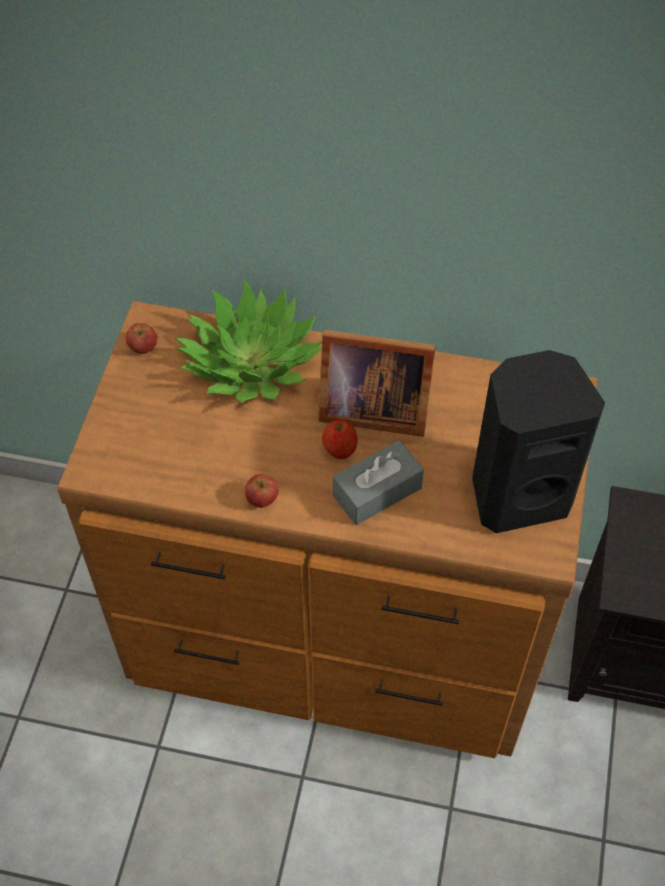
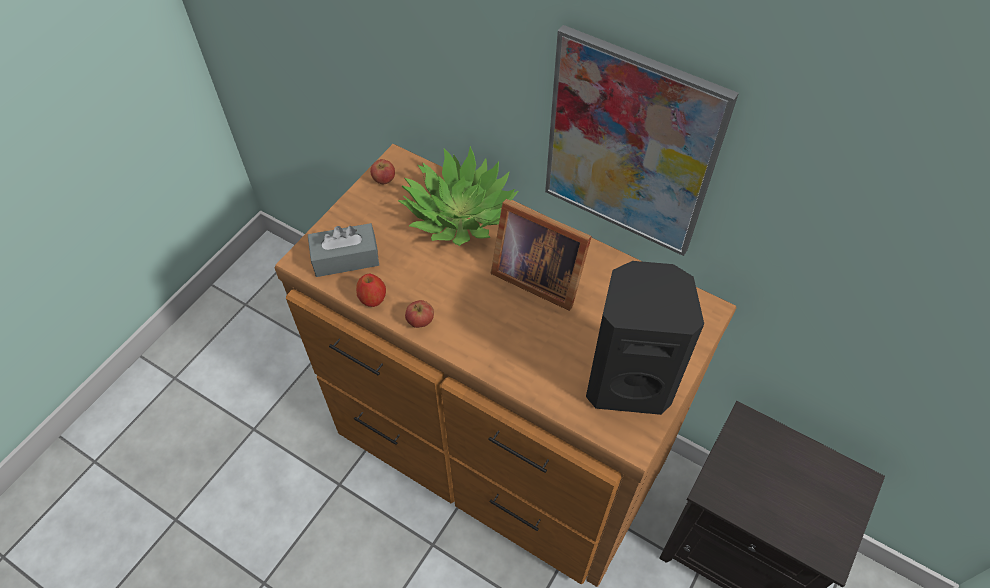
camera: 20 degrees right, 0 degrees up
(340, 450) = (497, 301): apple -> apple (373, 299)
(377, 491) = (513, 343): grey tissue box -> grey tissue box (345, 258)
(447, 234) = (630, 146): none -> picture

